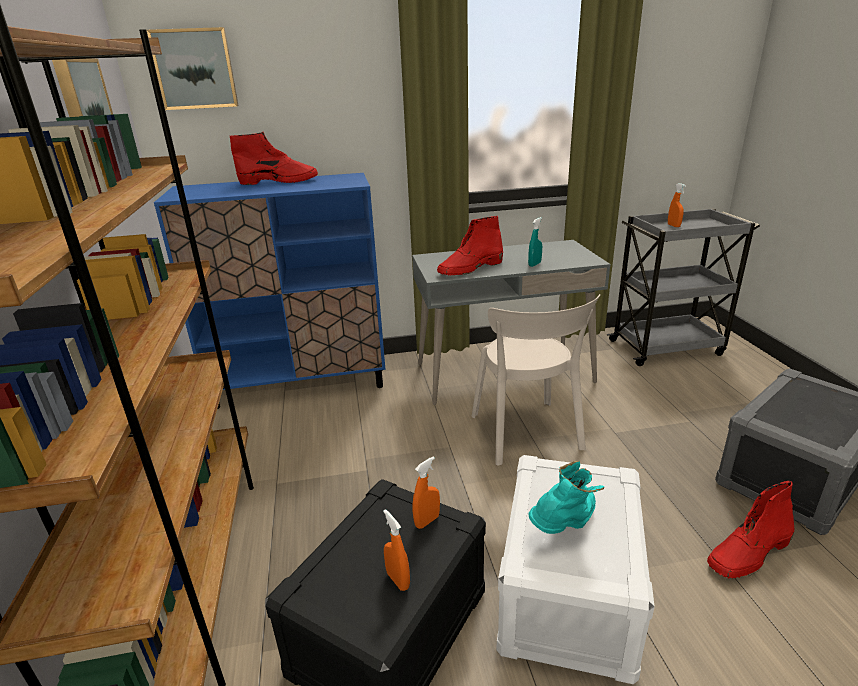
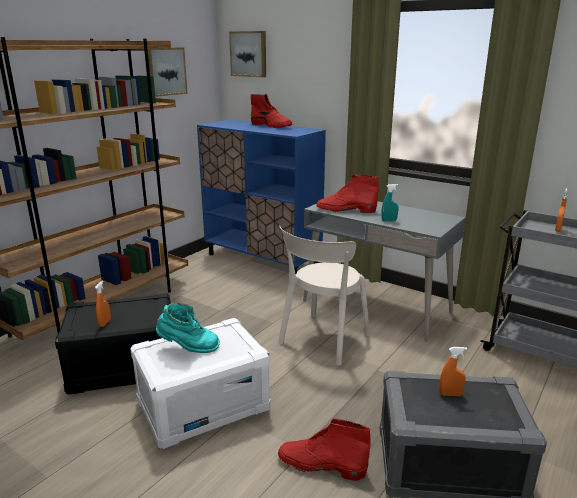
camera: 45 degrees right, 5 degrees down
(427, 521) = (150, 314): orange spray bottle -> orange spray bottle (450, 394)

